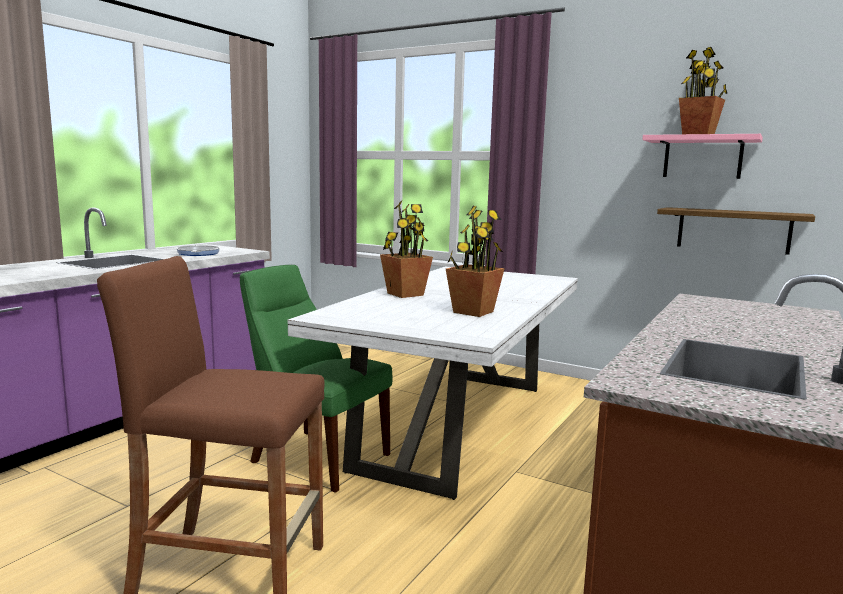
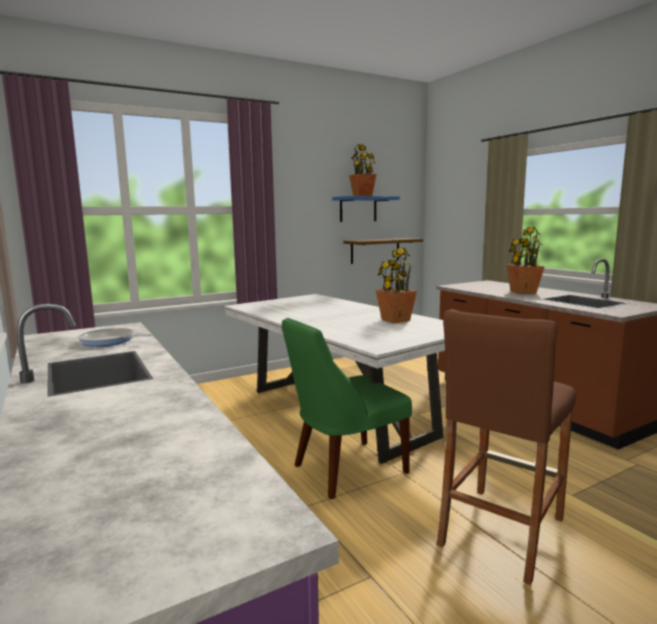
camera: 60 degrees left, 0 degrees up
(405, 294) = (321, 324): potted plant -> potted plant (522, 292)
(702, 157) = (358, 209): pink shelf -> blue shelf

